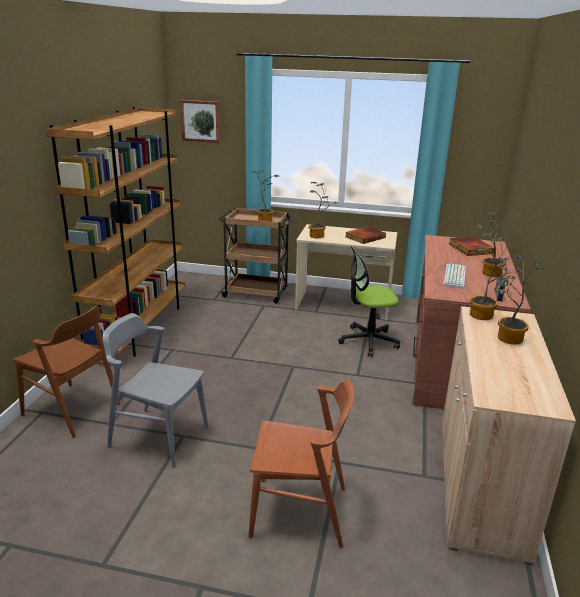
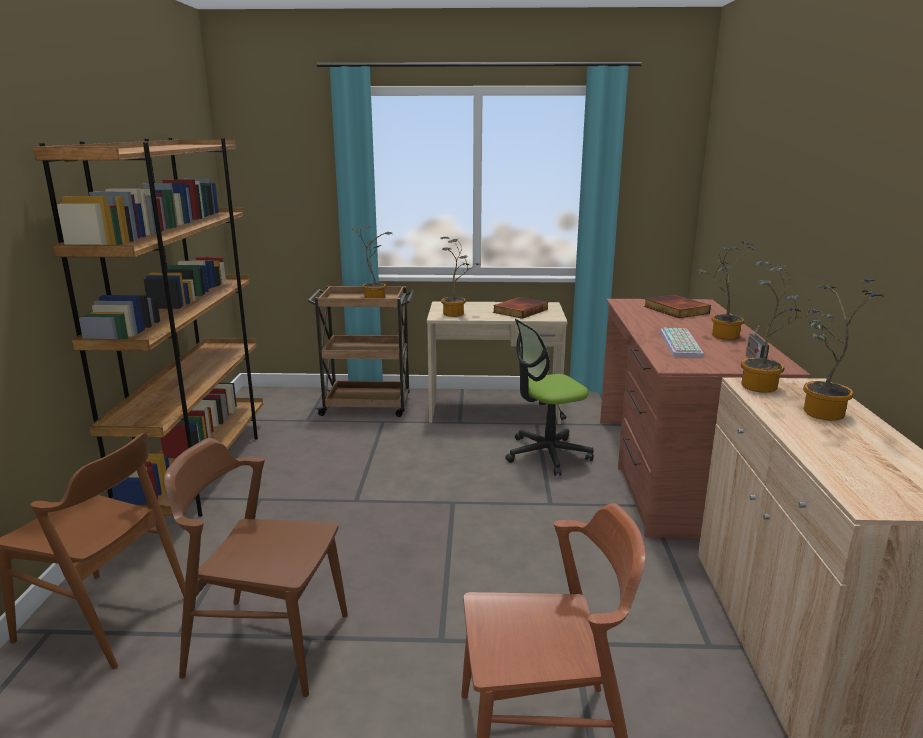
camera: 10 degrees left, 5 degrees down
(158, 436) = (267, 644): grey chair -> brown chair
(201, 121) = (268, 165): picture -> none

